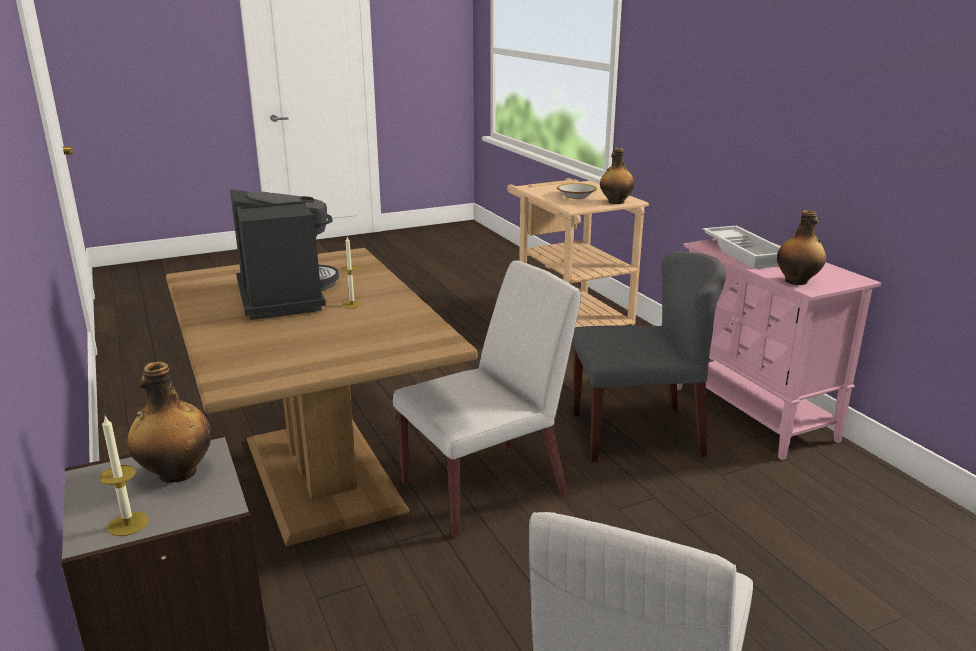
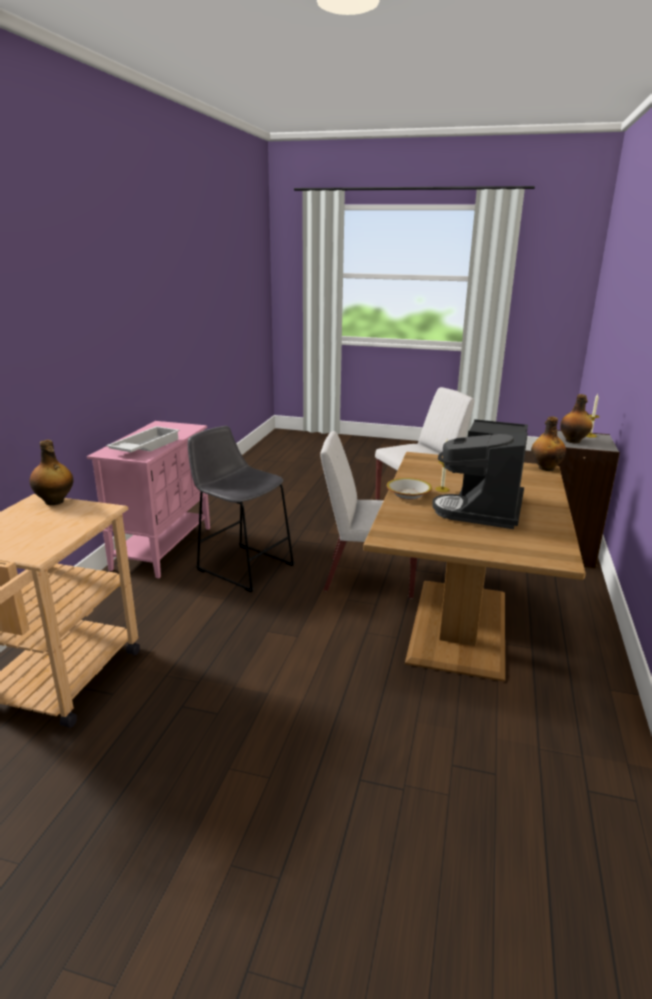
camera: 140 degrees left, 0 degrees up
(576, 196) = (46, 524): bowl -> bowl (408, 495)
(637, 433) = (242, 566): grey chair -> grey stool
(797, 281) = (186, 430): bottle -> bottle (545, 468)

